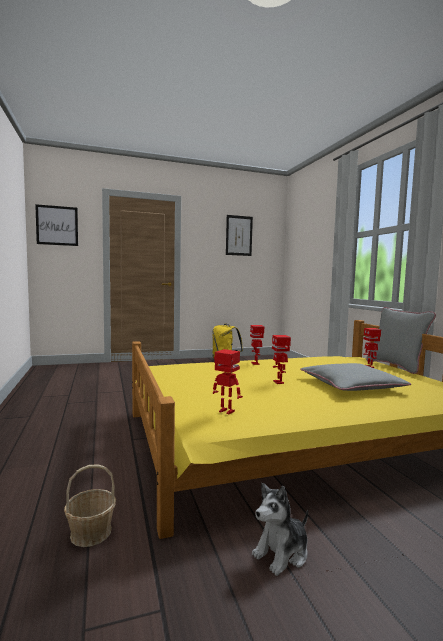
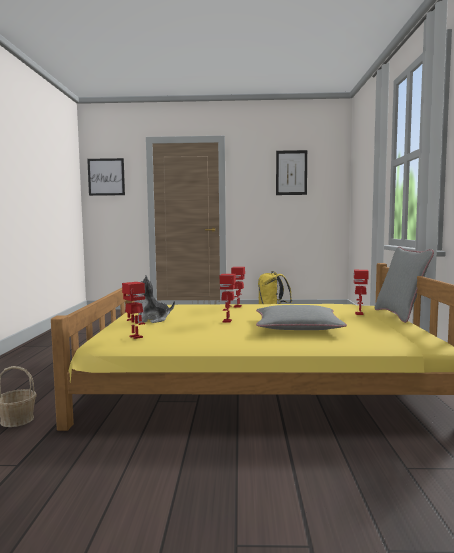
camera: 20 degrees right, 0 degrees up
(282, 553) = (135, 452): plush toy -> plush toy (151, 320)

